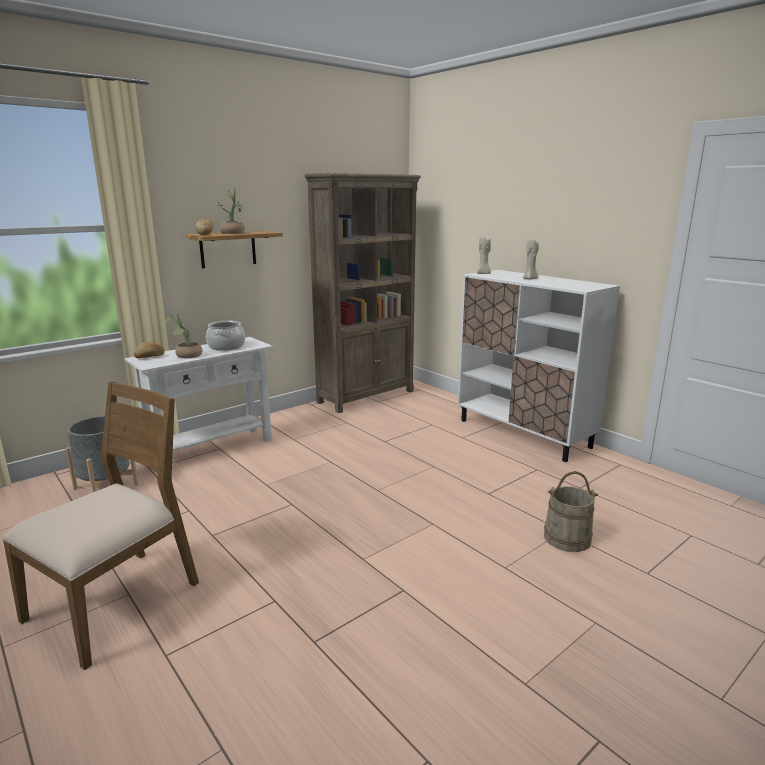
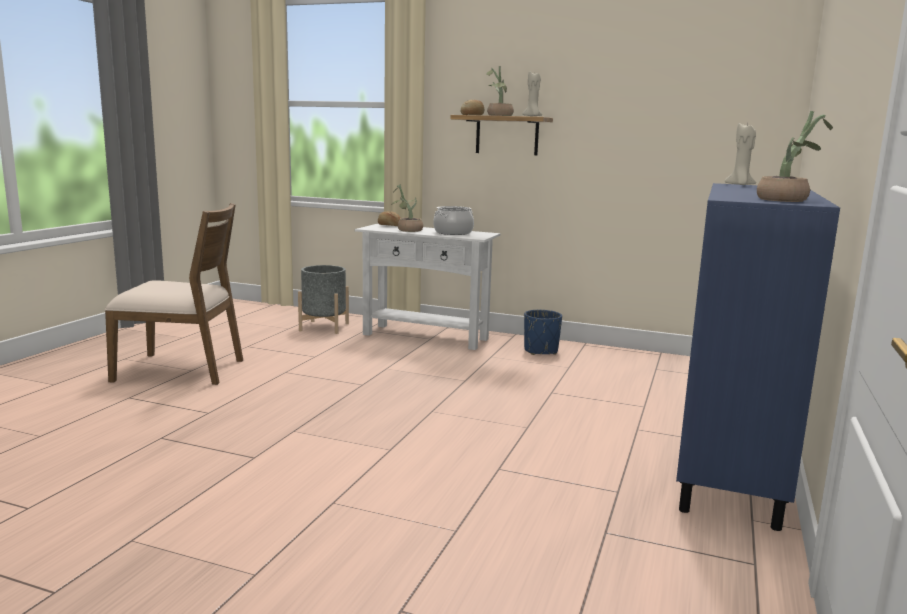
camera: 60 degrees right, 5 degrees down
(304, 420) = (541, 351): none -> blue planter
(366, 396) = (658, 361): brown bookcase -> none
(524, 433) = (728, 467): white cabinet -> blue cabinet
(530, 279) = (755, 191): beige candle -> beige candle (532, 116)
(567, 538) = (439, 536): beige bucket -> none
(584, 284) = (787, 200): none -> potted plant

